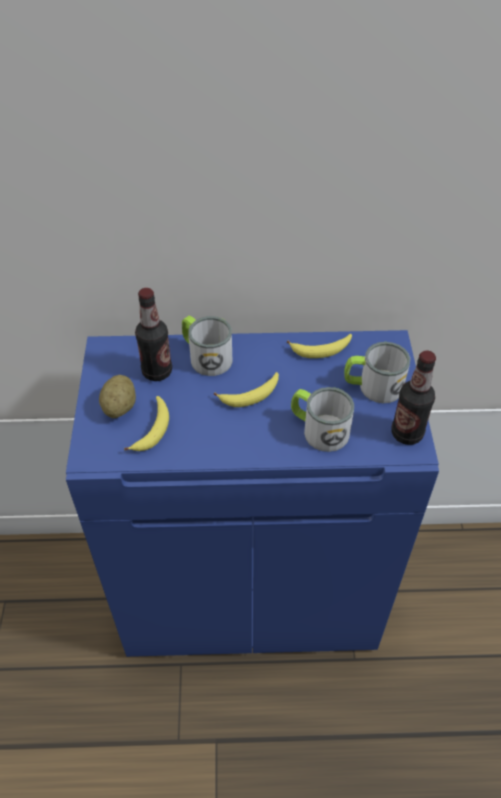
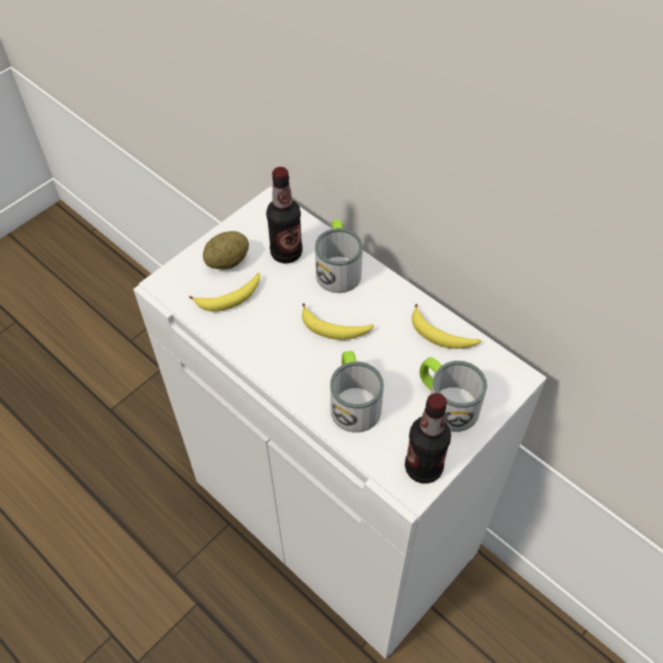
camera: 45 degrees right, 5 degrees up
(251, 590) = (336, 517): blue cabinet -> white cabinet

